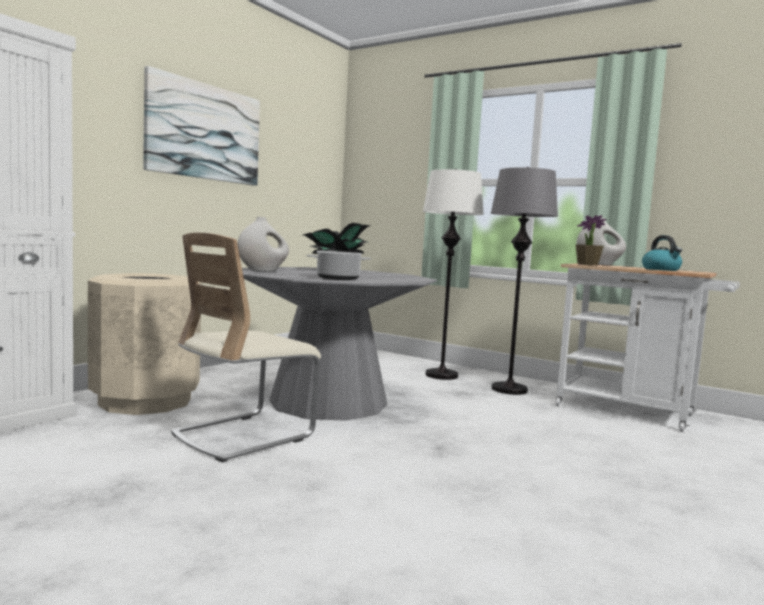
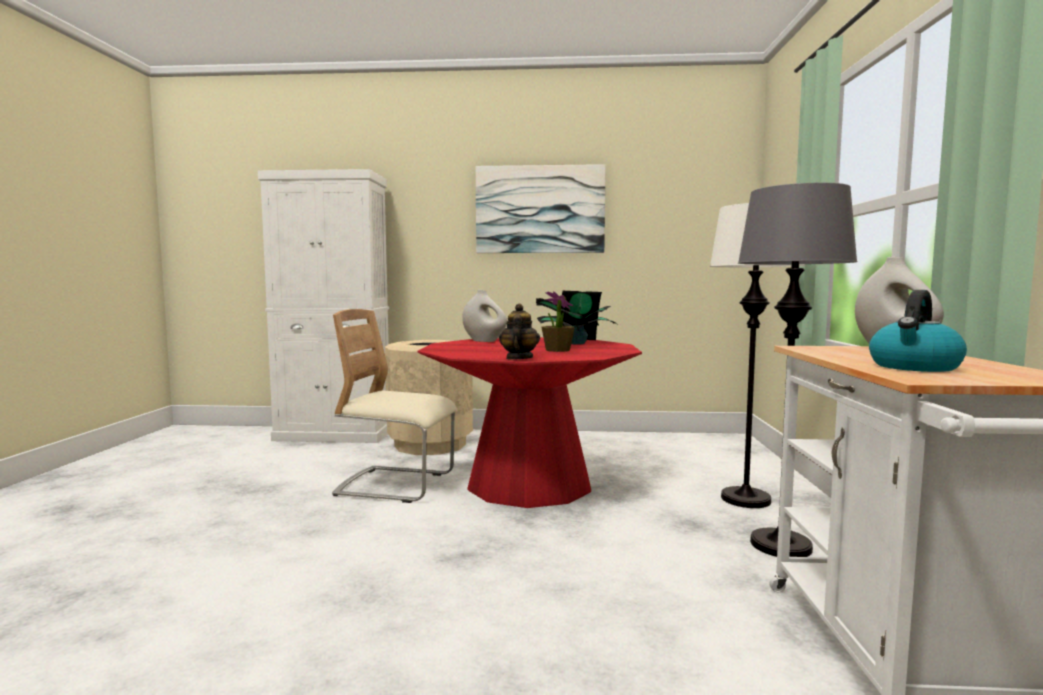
camera: 60 degrees right, 0 degrees up
(328, 402) = (529, 483): grey dining table -> red dining table
(338, 278) = (474, 352): cooking pot -> none
(402, 281) = (518, 358): none -> teapot
(587, 264) = (823, 349): potted plant -> potted plant (557, 350)

